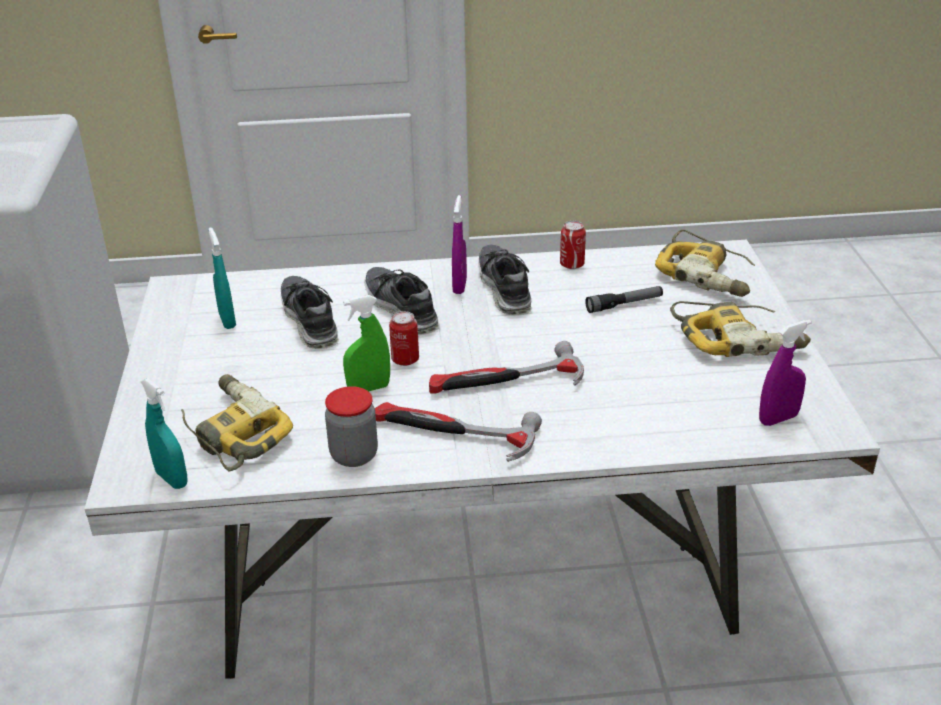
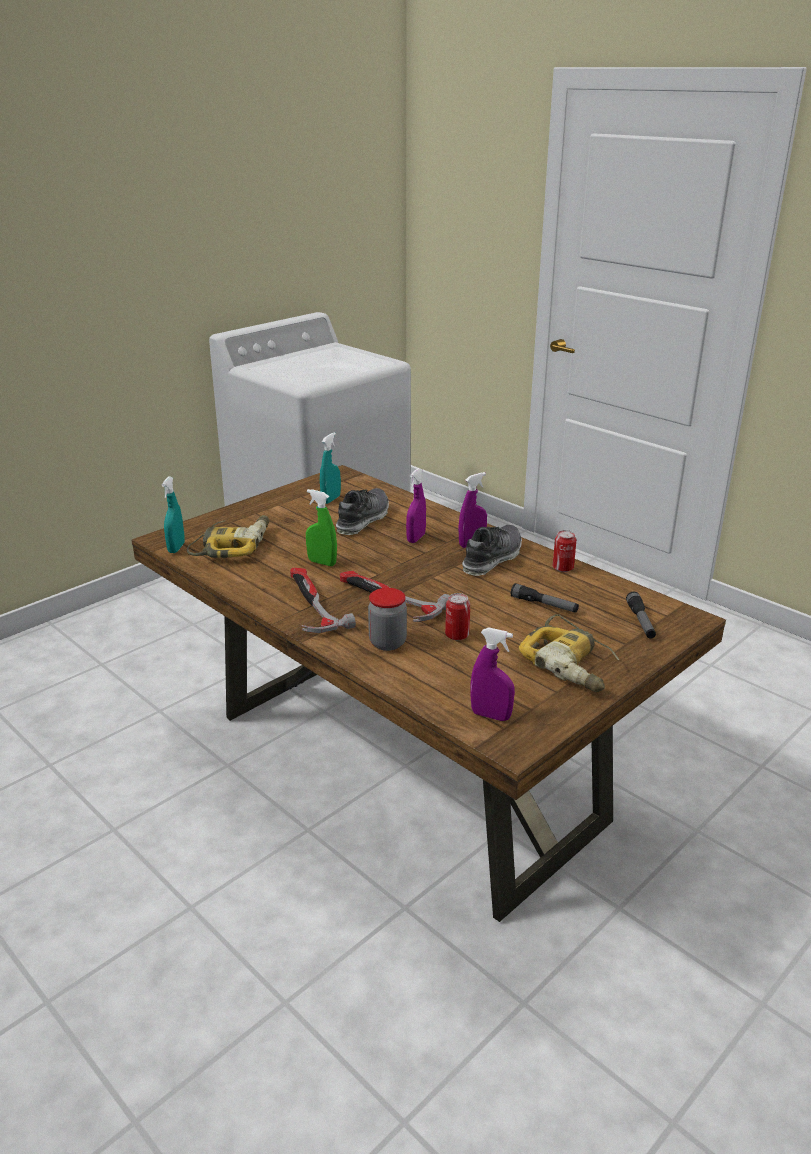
camera: 50 degrees right, 5 degrees down
(354, 455) = (254, 585): jar -> jar (387, 643)
(401, 310) = (416, 538): shoe -> purple spray bottle
(405, 360) = (366, 560): can -> can (457, 635)
(472, 579) = (402, 766): white dining table -> brown dining table
(707, 275) = (640, 621): power drill -> flashlight

